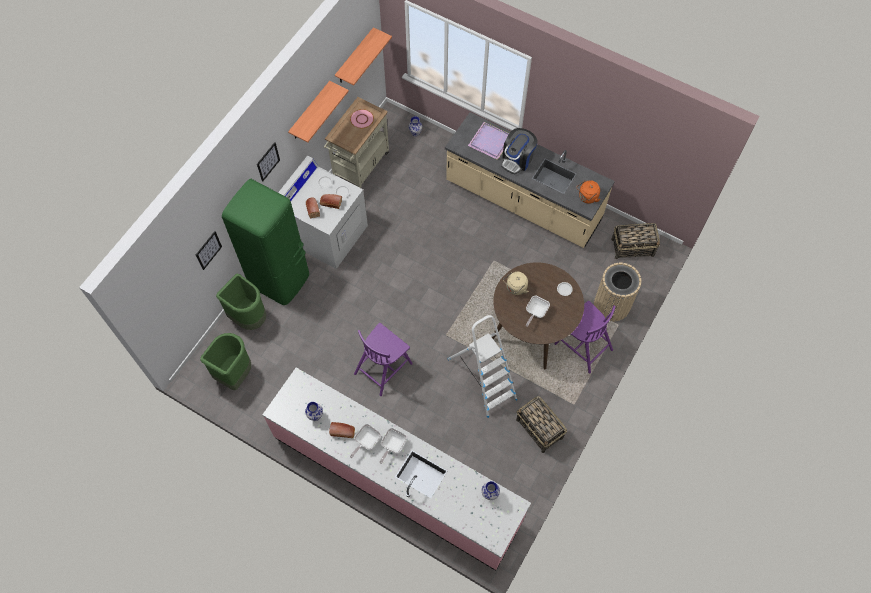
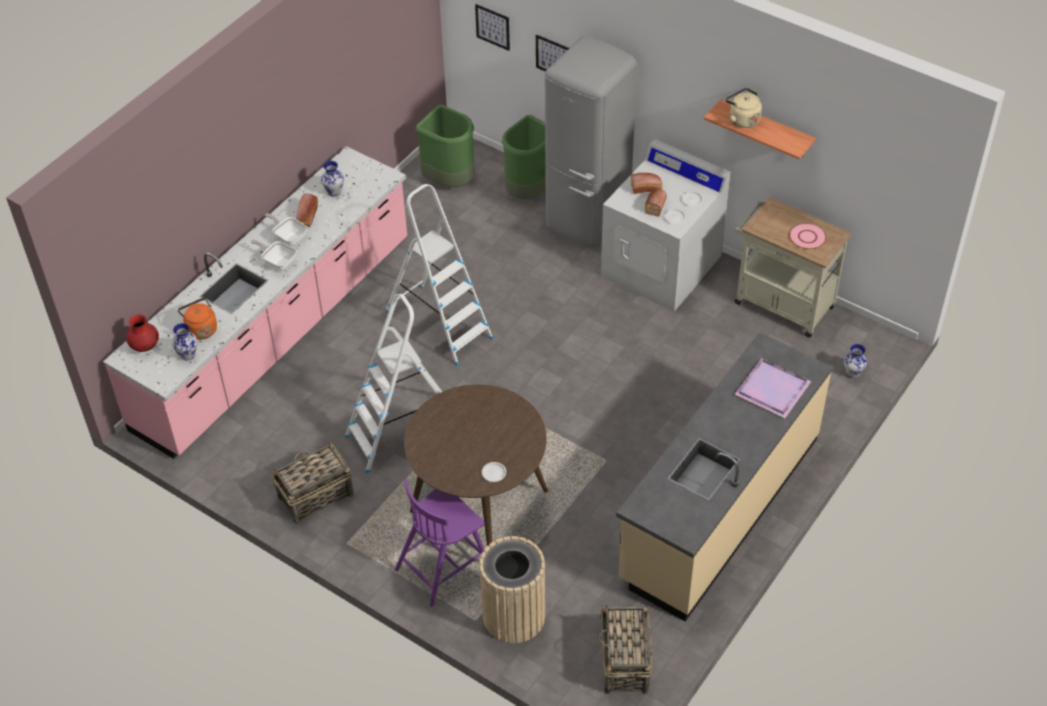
camera: 95 degrees right, 15 degrees down
(268, 161) = (675, 88): picture -> picture (493, 27)
(281, 280) = (586, 221): green fridge -> grey fridge
(354, 57) = (875, 175): shelf -> none
(383, 367) = (439, 324): purple chair -> white step ladder
(484, 527) = (145, 346): none -> red vase
(515, 288) = (502, 412): beige kettle -> beige kettle (742, 119)
(517, 159) = (737, 422): coffee machine -> none
(535, 312) = (457, 433): frying pan -> none
(587, 197) = (659, 510): orange kettle -> orange kettle (200, 329)

